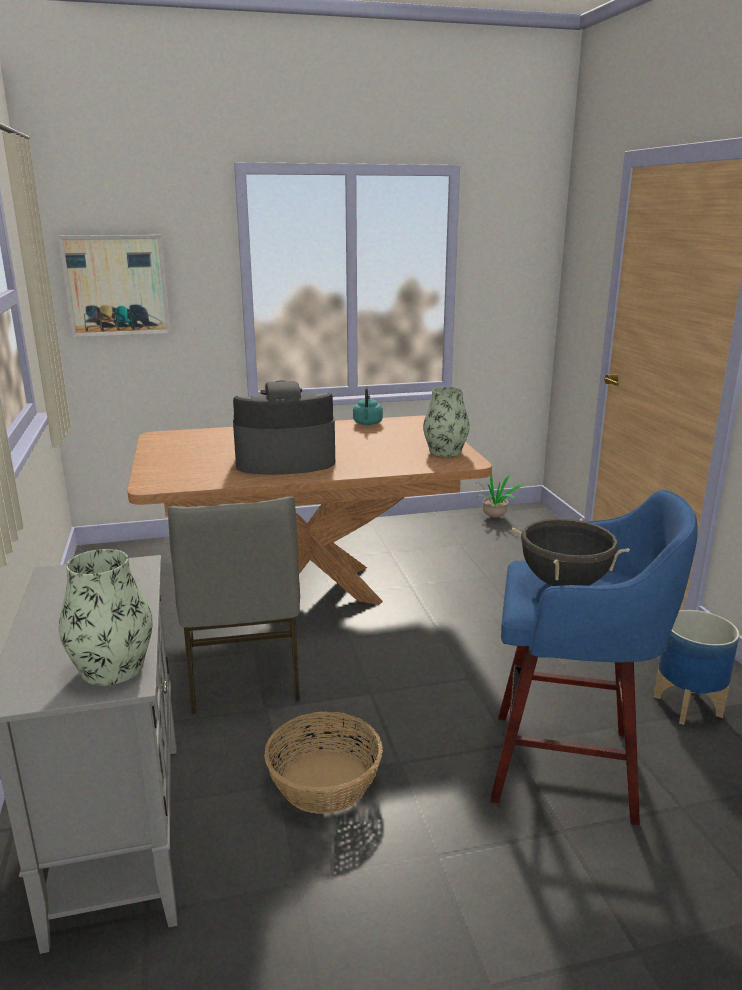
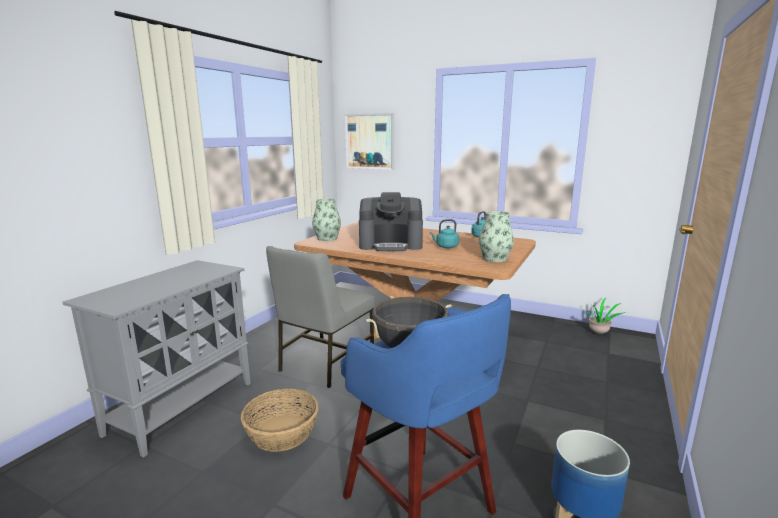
camera: 40 degrees right, 5 degrees down
(113, 668) = (128, 301): vase -> vase (327, 238)
(284, 461) = (391, 245): coffee machine -> coffee machine turned 150 degrees clockwise
(359, 448) = (445, 247): none -> turquoise kettle

